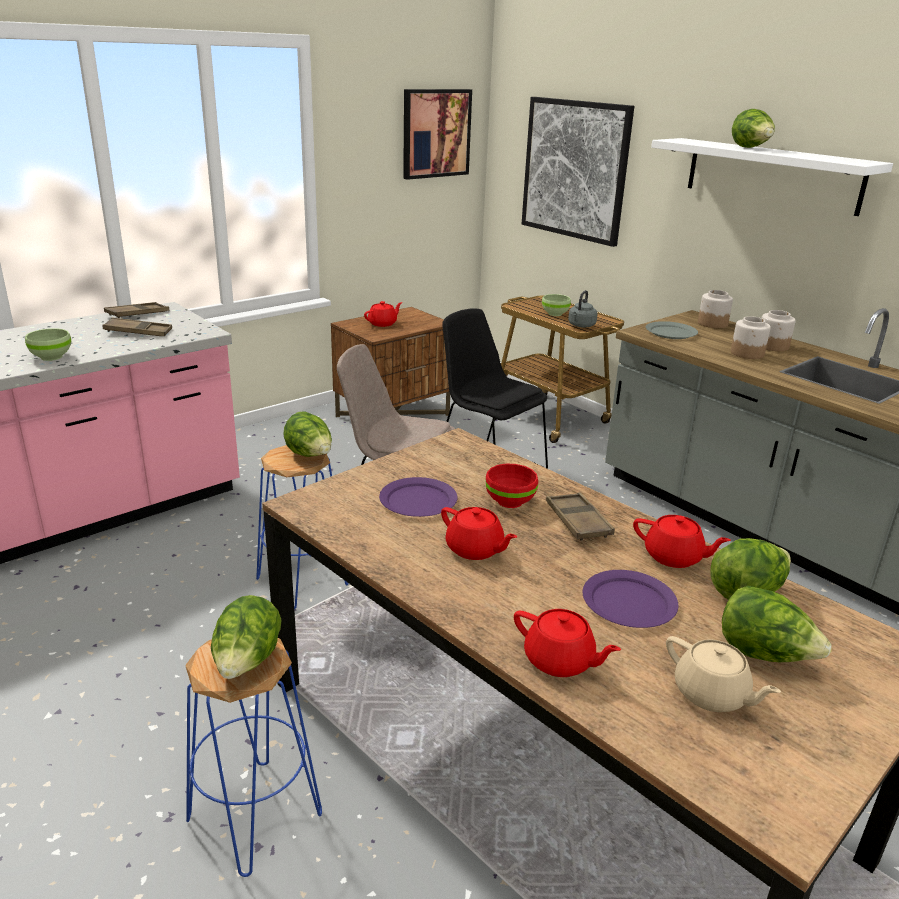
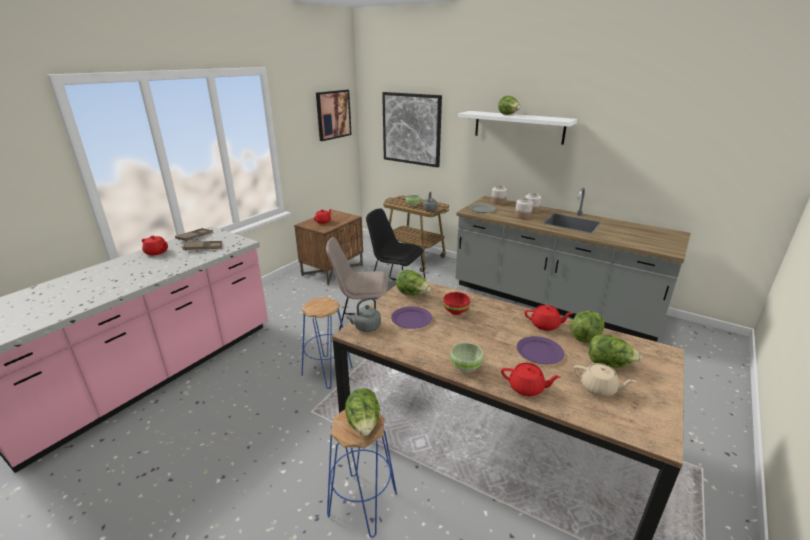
camera: 15 degrees left, 0 degrees up
(51, 357) = (160, 271): green bowl -> green bowl (465, 366)
(310, 455) = (328, 303): lettuce -> lettuce (412, 294)
(328, 500) = (366, 328): none -> grey kettle
(475, 549) = (455, 340): red teapot -> red teapot (157, 252)
(578, 521) = (493, 316): brown tray -> none

